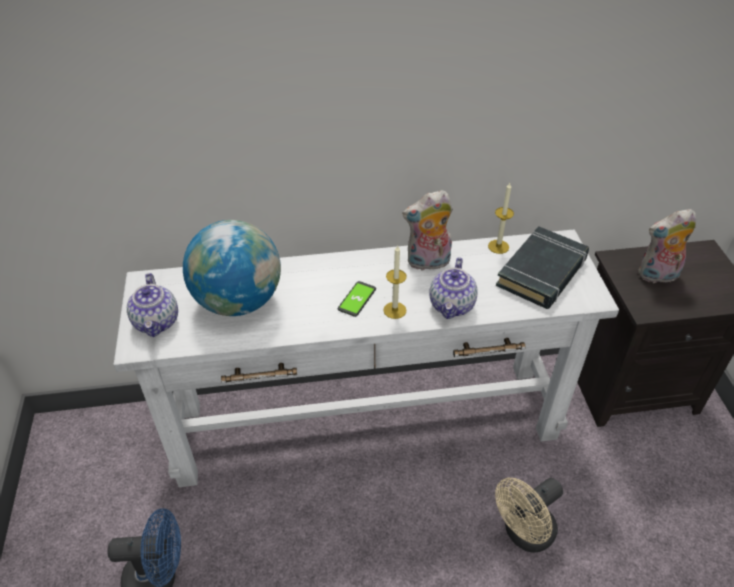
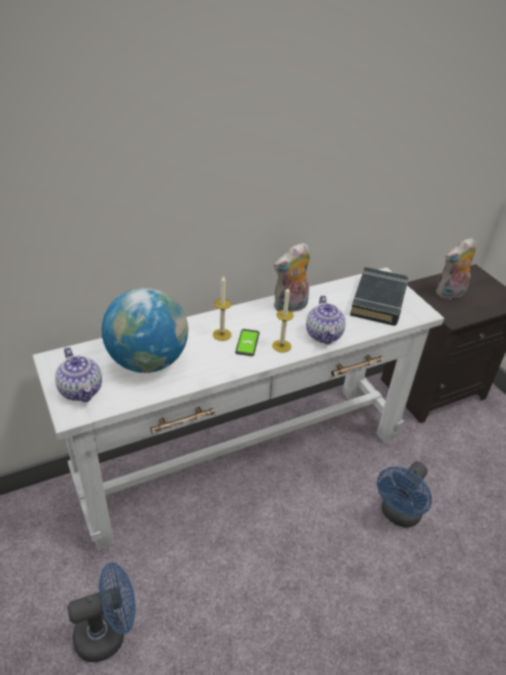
camera: 20 degrees left, 5 degrees down
(498, 246) = (338, 287): candle -> candle (222, 334)
(524, 534) = (398, 515): beige fan -> blue fan

